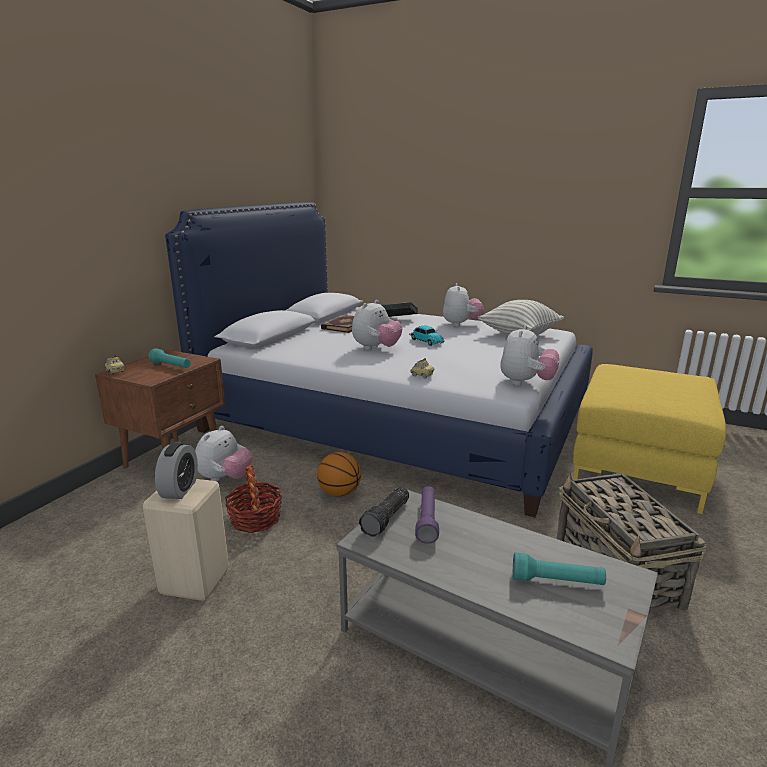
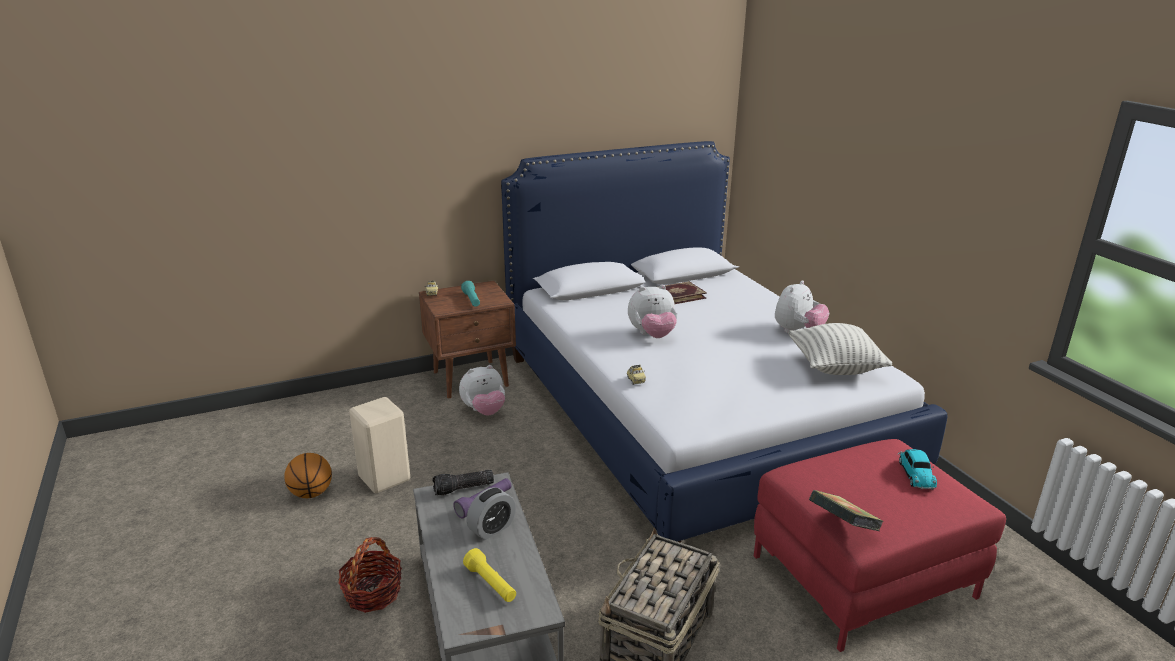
camera: 40 degrees right, 5 degrees up
(179, 489) = (375, 408): alarm clock -> alarm clock (492, 529)
(255, 519) = (465, 454): basket -> basket (373, 593)
(339, 493) = (545, 462): basketball -> basketball (311, 493)
(399, 320) = (744, 303): book -> book (842, 526)
(425, 341) = (714, 341): toy car -> toy car (915, 473)
(526, 383) = (713, 426): plush toy -> none
(556, 581) = (491, 584): turquoise flashlight -> yellow flashlight
(637, 466) = (863, 576): yellow ottoman -> red ottoman

